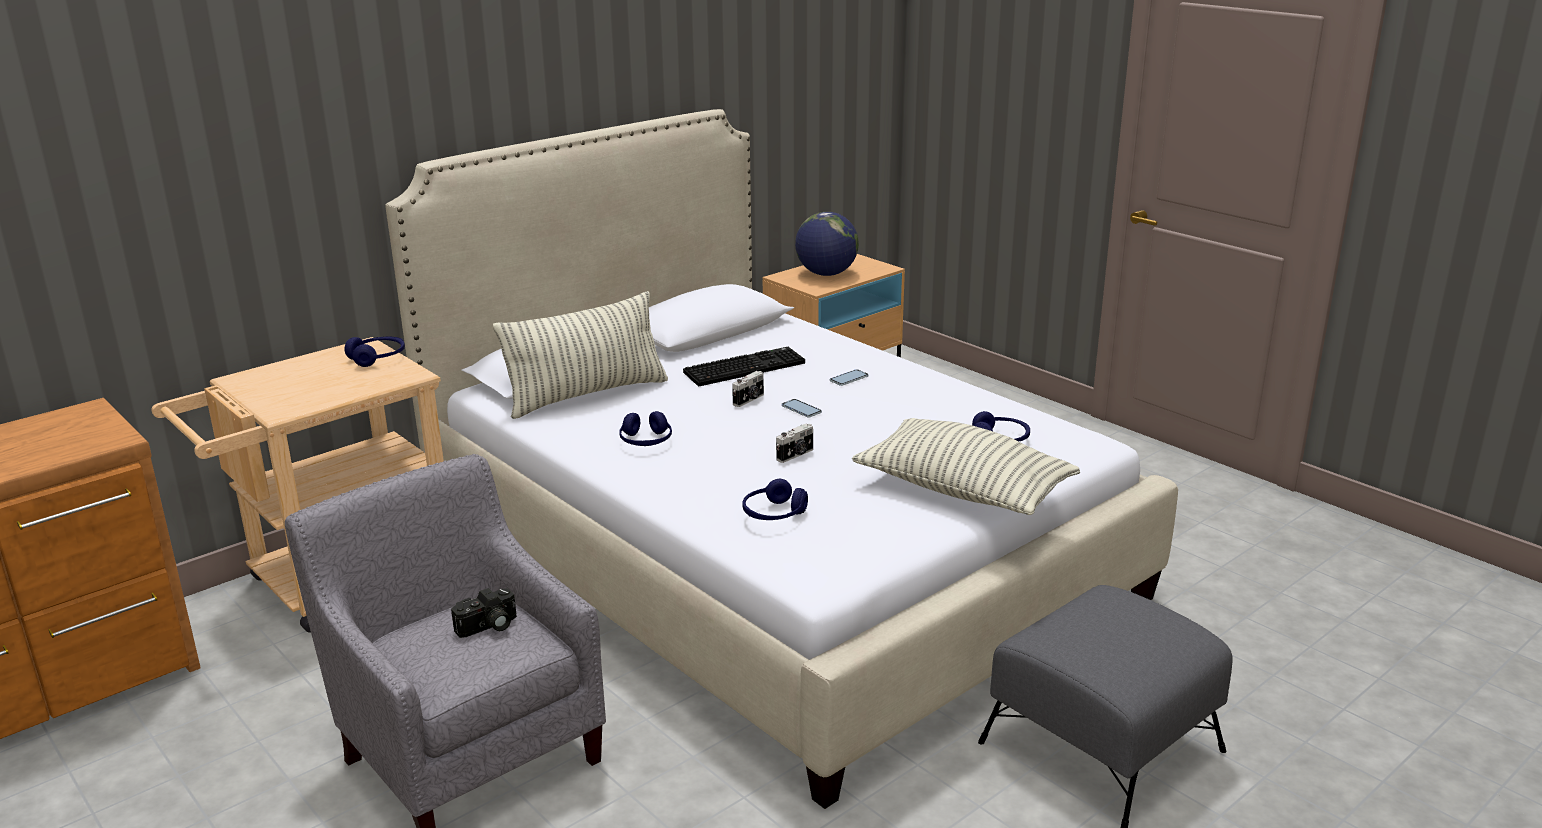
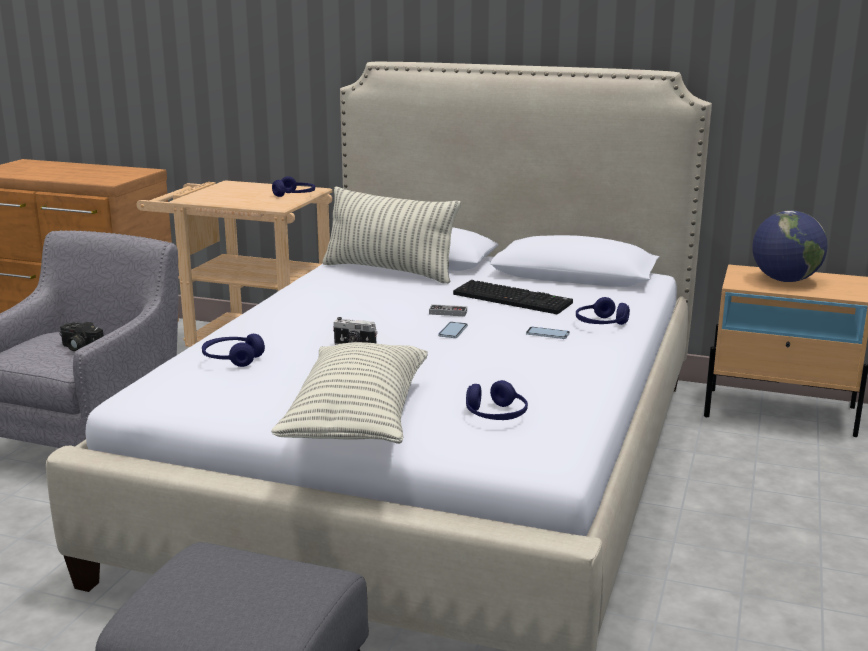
camera: 60 degrees right, 5 degrees down
(646, 441) = (328, 301): blue headphones -> blue headphones (601, 324)
(749, 400) = (448, 312): camera -> game controller

